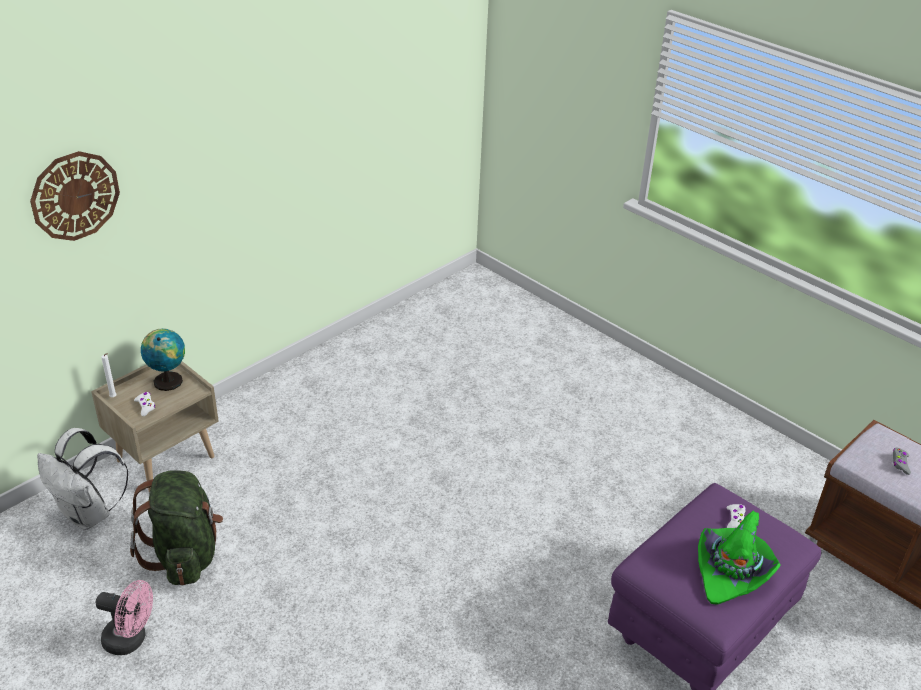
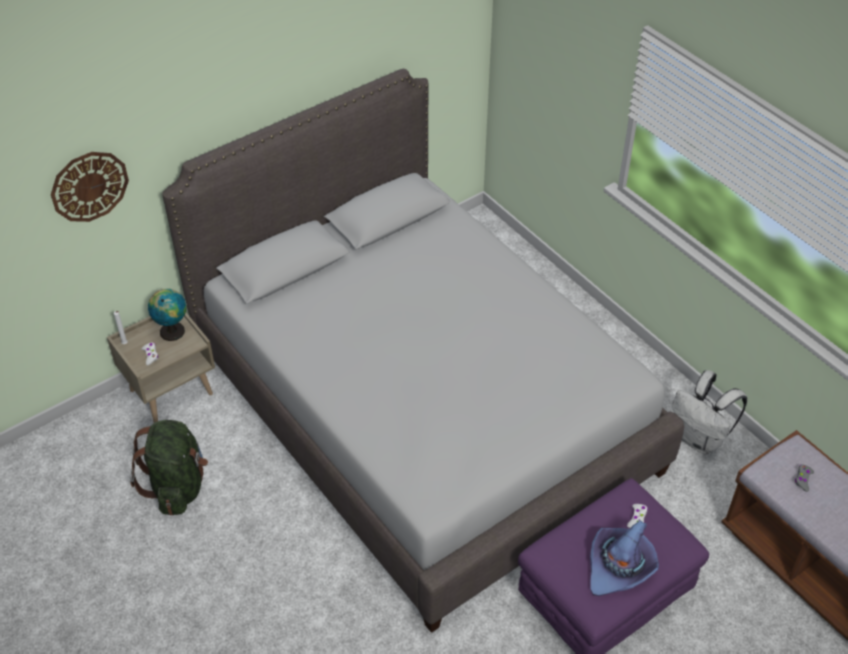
camera: 10 degrees right, 10 degrees up
(89, 514) = (103, 440): white backpack -> white backpack (700, 439)
(131, 640) = (126, 558): pink fan -> none
(456, 454) = (424, 411): none -> grey bed
(732, 571) = (620, 566): green hat -> purple hat

